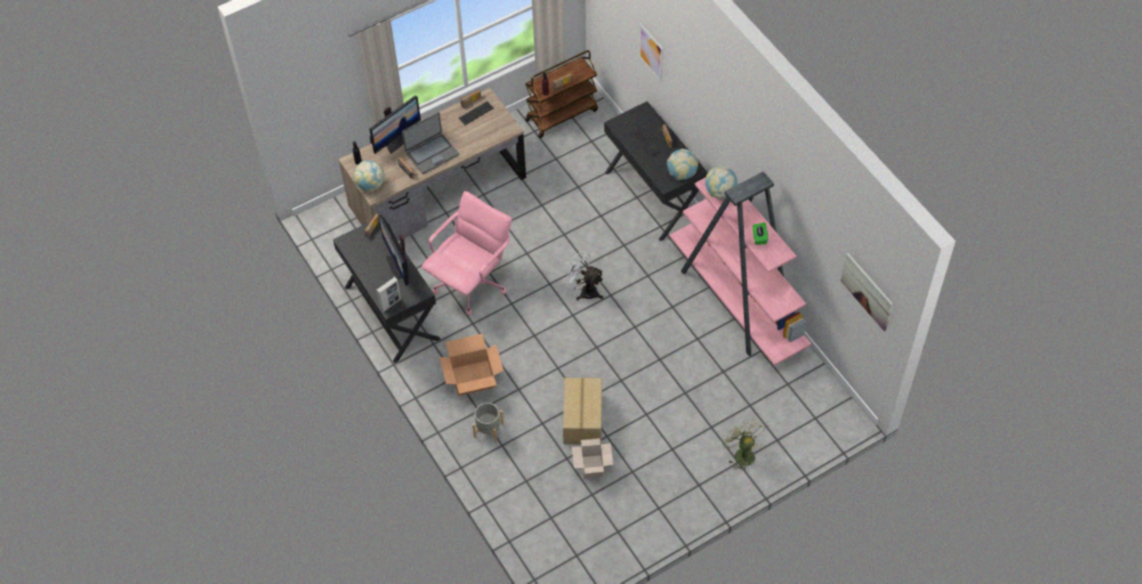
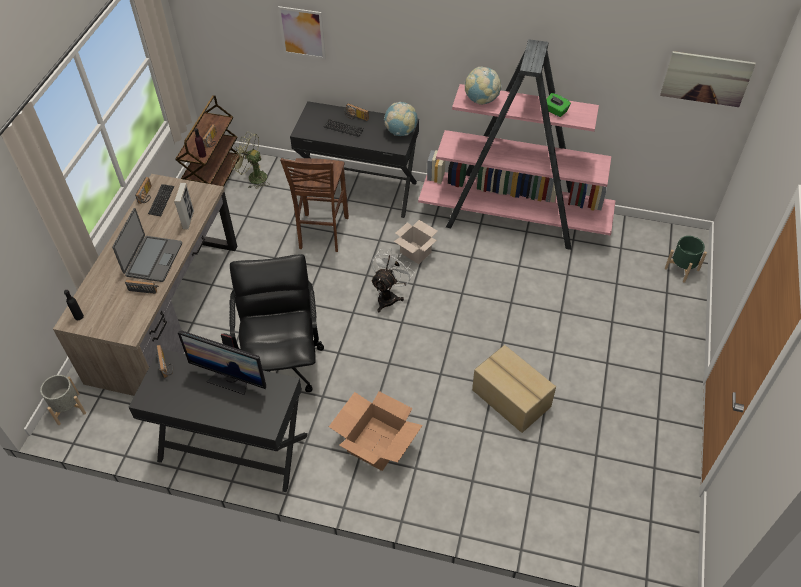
camera: 45 degrees left, 5 degrees down
(370, 185) = (116, 328): globe -> none
(390, 304) = (263, 421): picture frame -> picture frame (188, 220)
(397, 141) = (103, 272): monitor -> none
(471, 283) = (282, 363): pink office chair -> black office chair
(488, 430) = (445, 478): grey planter -> grey planter (68, 409)
(584, 291) = (389, 296): white fan -> white fan turned 135 degrees clockwise
(591, 210) = (322, 234): none -> brown stool
(593, 467) = (568, 431): cardboard box -> cardboard box (416, 252)
(741, 453) = (657, 323): green fan -> green fan (253, 177)
(811, 433) = (681, 269): none -> green planter

